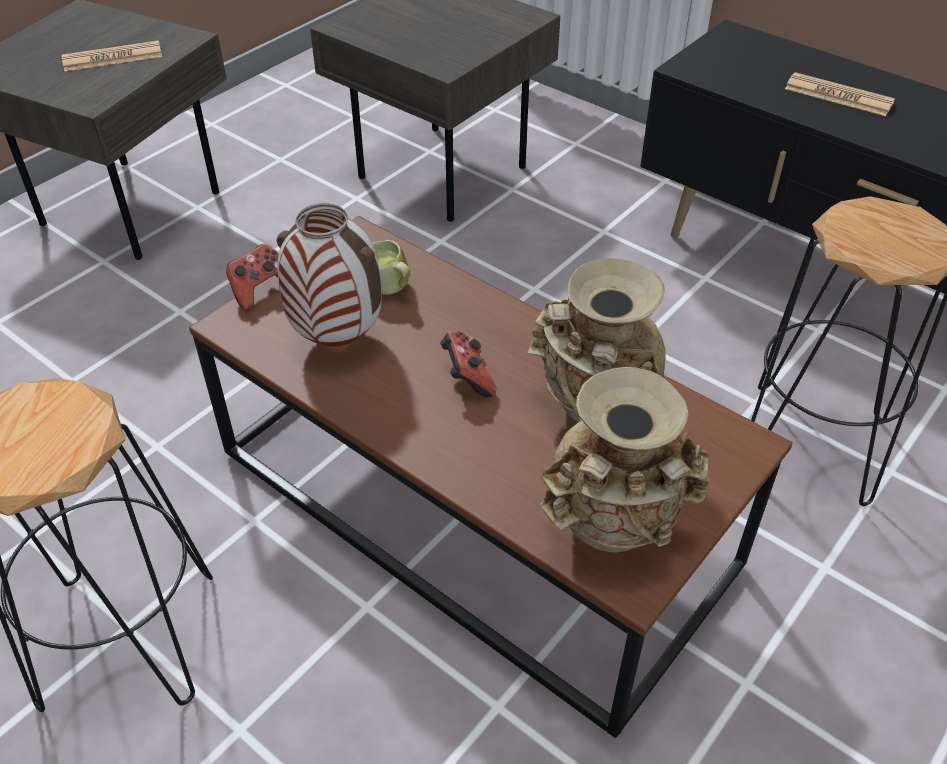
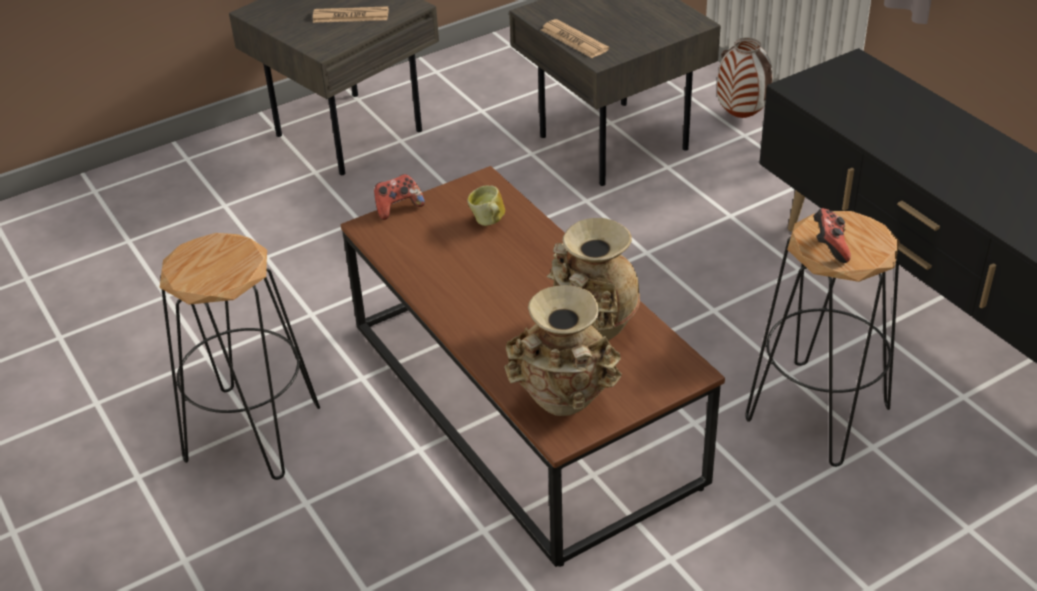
camera: 20 degrees right, 5 degrees down
(339, 339) = (438, 250): vase -> vase (742, 116)
(467, 377) = (515, 291): game controller -> game controller (829, 247)
(838, 96) = (911, 129): newspaper -> newspaper (574, 40)

